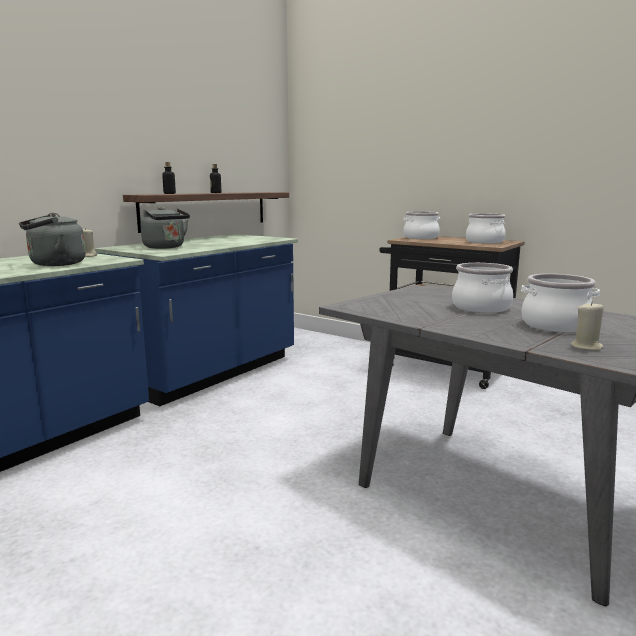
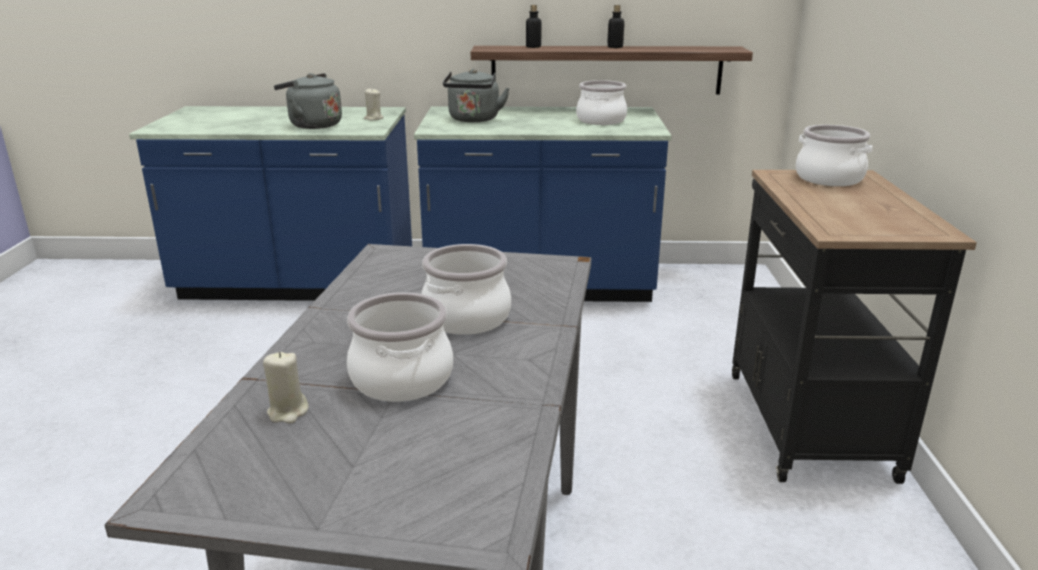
camera: 55 degrees right, 10 degrees up
(484, 242) = (875, 219): cooking pot -> cooking pot (600, 120)

